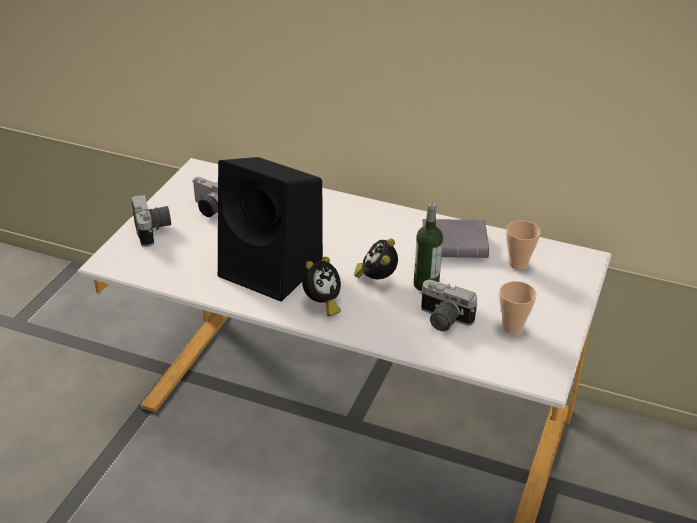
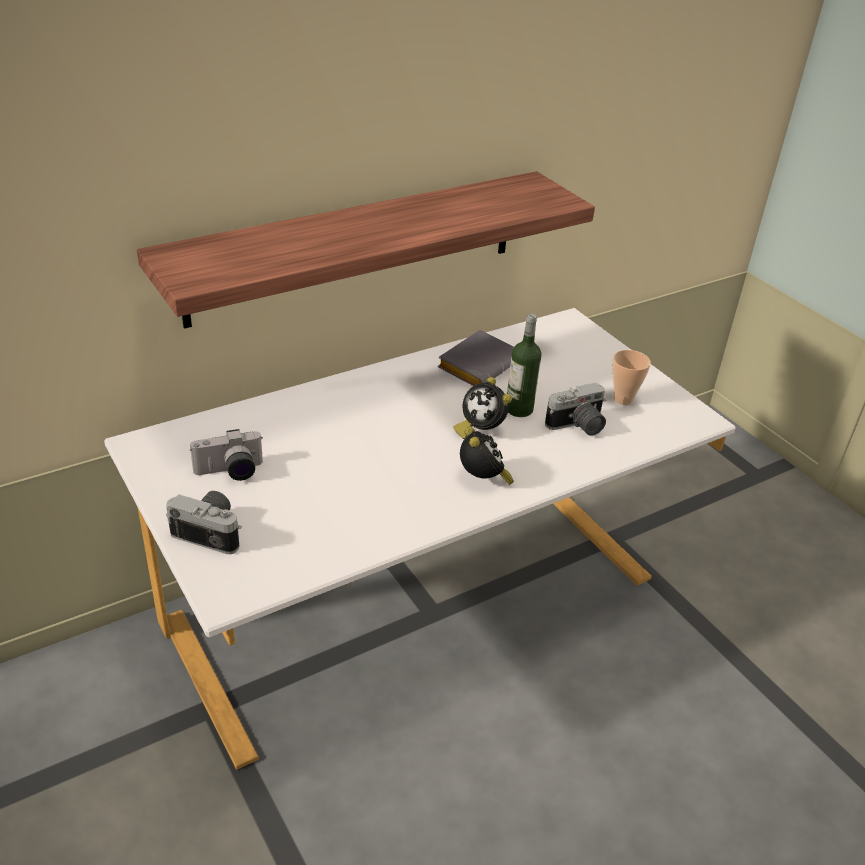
camera: 55 degrees left, 0 degrees up
(273, 269) = (392, 482): black speaker -> none
(388, 101) = (356, 247): none -> shelf
(518, 264) = (543, 352): cup -> none

